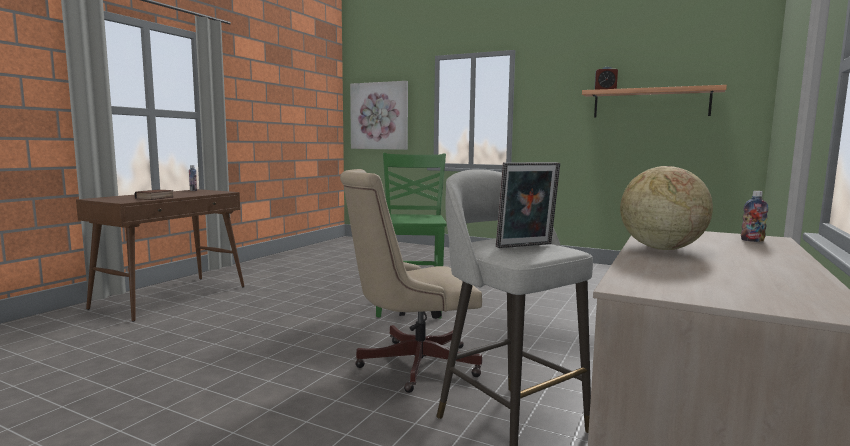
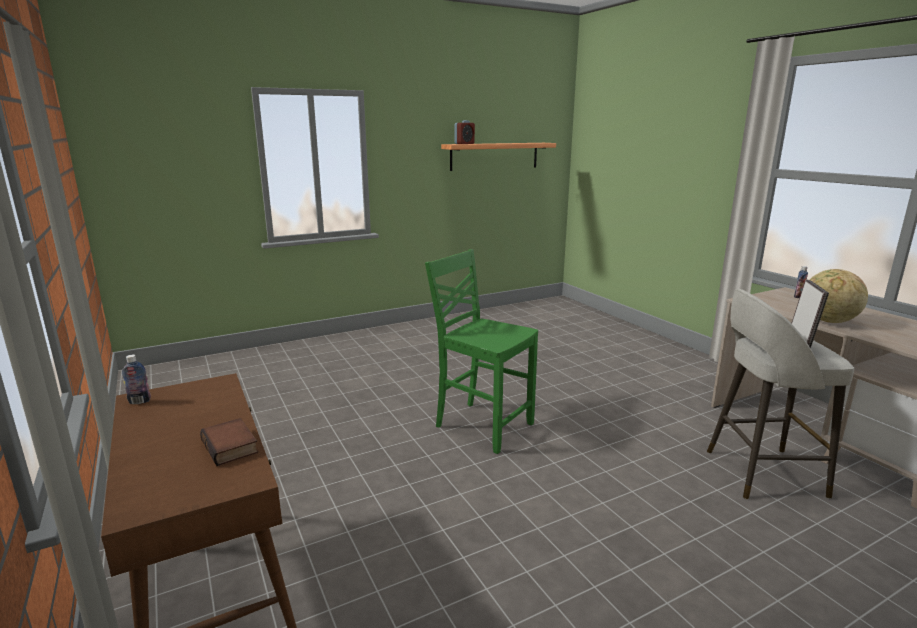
camera: 55 degrees left, 10 degrees up
(379, 116) = (160, 175): picture -> none
(410, 364) = (635, 476): beige office chair -> none

